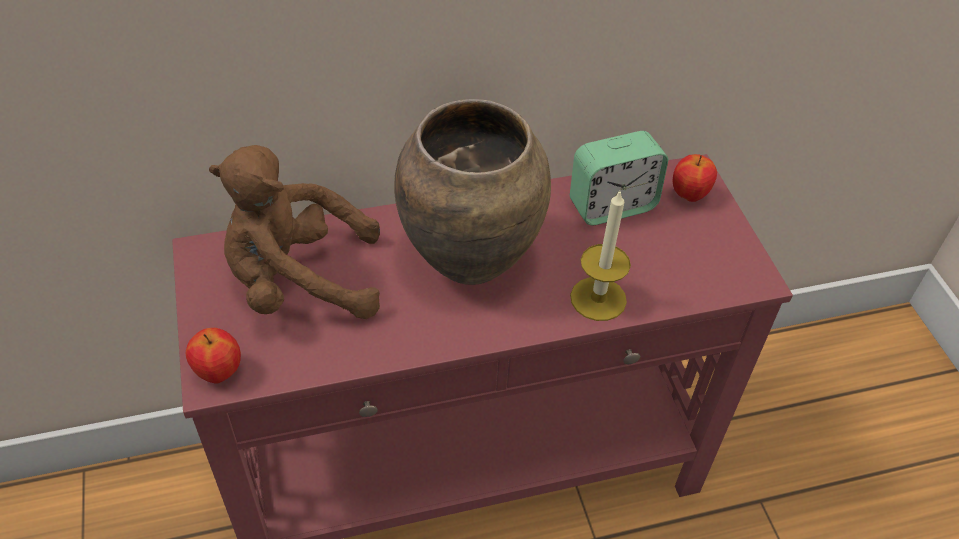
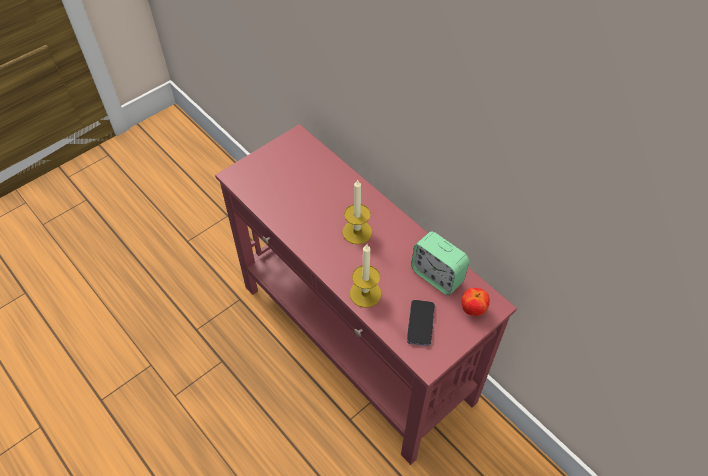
camera: 65 degrees right, 5 degrees up
(219, 372) = (239, 175): apple -> none
(299, 282) = (302, 176): brown plush toy -> none
(472, 260) = (357, 232): brown vase -> candle
(685, 258) = (420, 323): none -> phone

